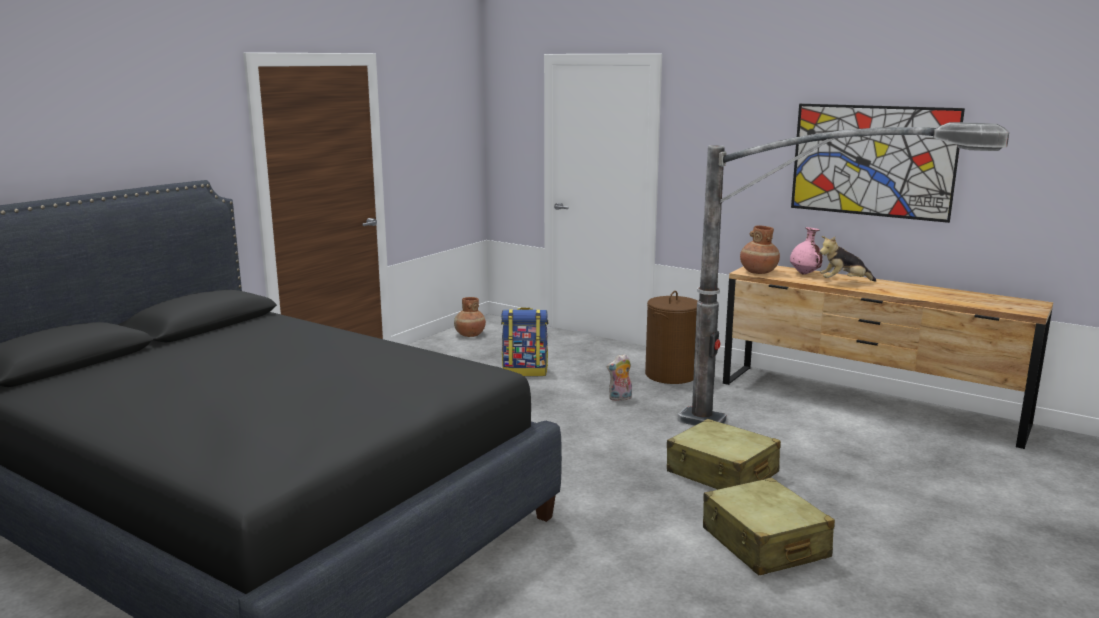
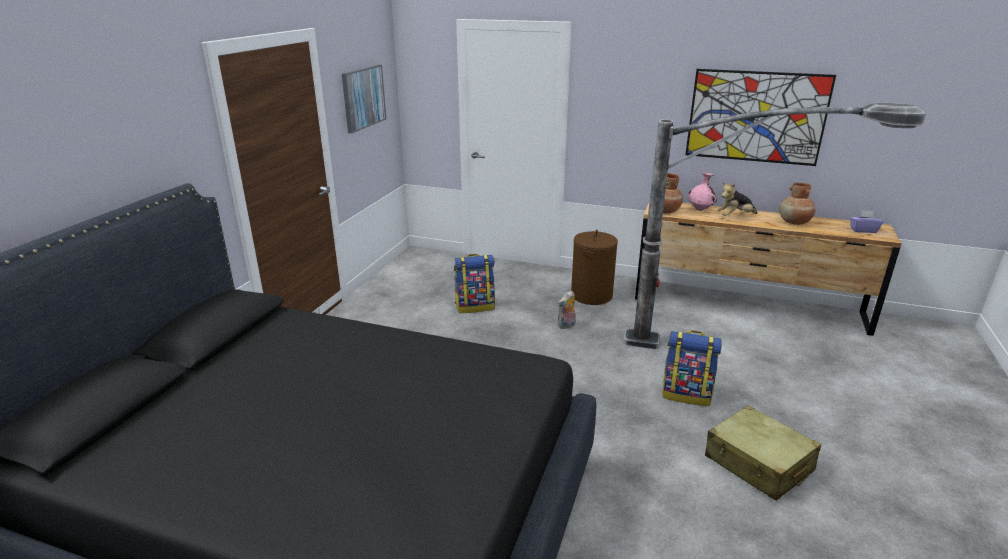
camera: 15 degrees left, 10 degrees up
(433, 133) = (363, 97): none -> picture
(470, 335) = (406, 271): brown vase -> brown vase (794, 222)
(722, 473) = (687, 394): beige suitcase -> backpack
(1005, 304) = (863, 230): none -> purple tissue box

